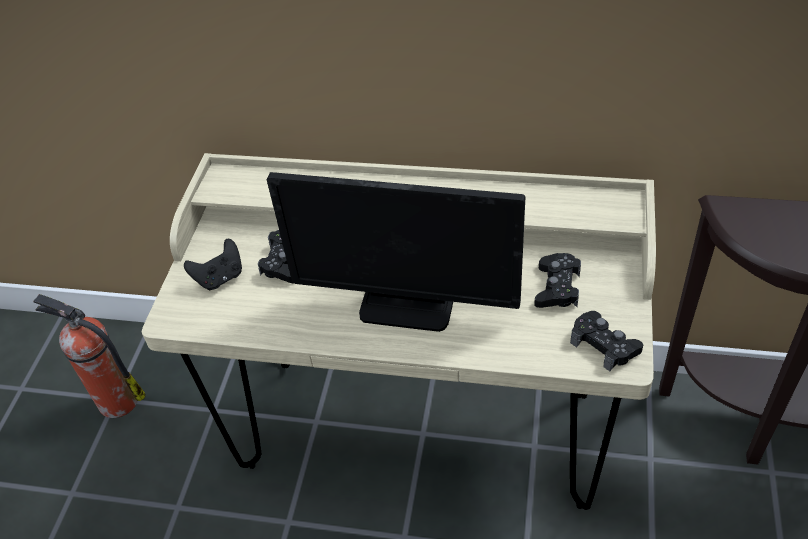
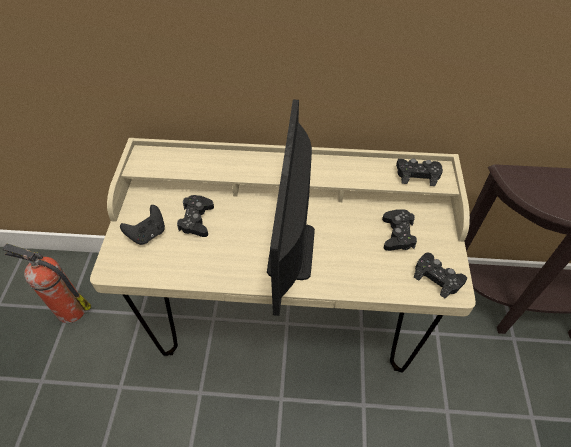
camera: 10 degrees left, 5 degrees up
(407, 304) = (291, 250): monitor -> monitor turned 90 degrees clockwise
(591, 206) = (417, 174): none -> black game controller

